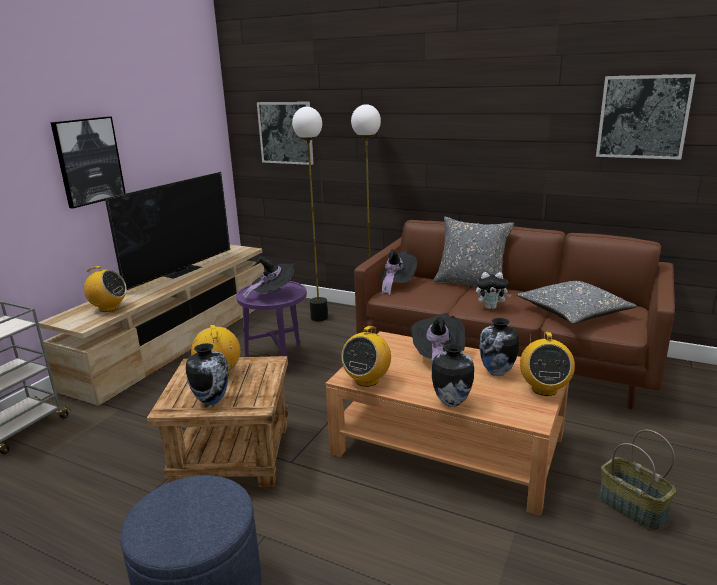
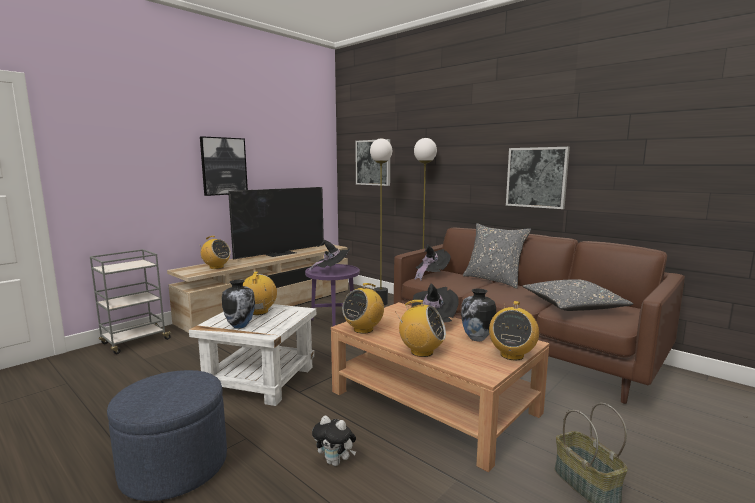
camera: 15 degrees right, 10 degrees down
(231, 455) = (259, 380): brown side table -> white side table
(451, 402) = (421, 352): vase -> radio
(491, 307) = (500, 295): plush toy -> plush toy (335, 462)
(643, 117) = (651, 141): picture -> picture (536, 177)

